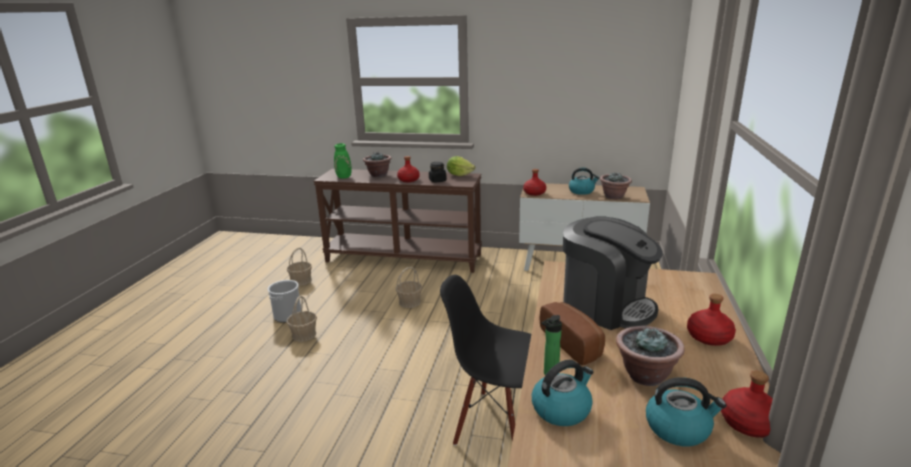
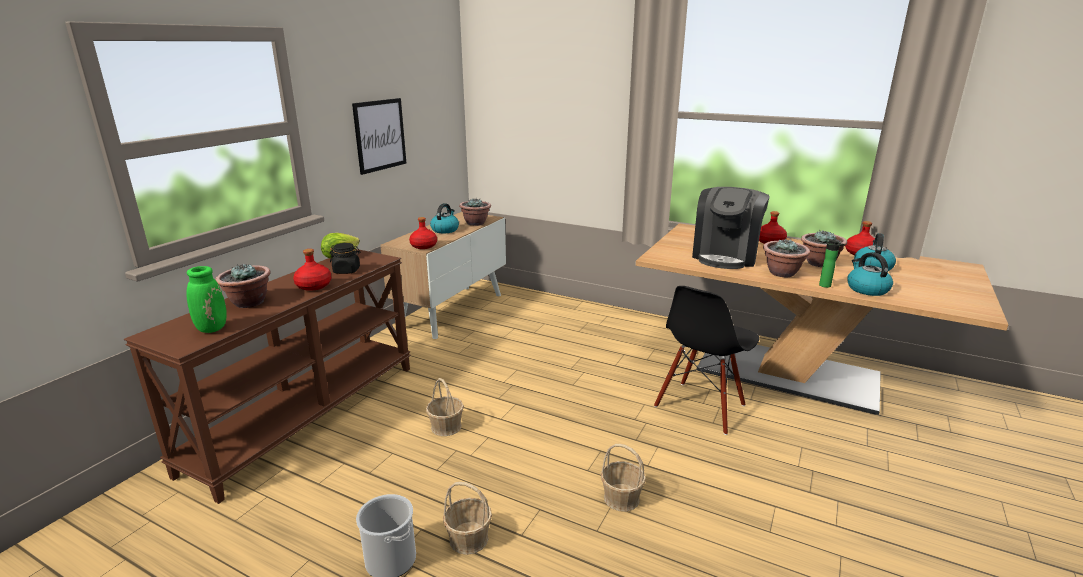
camera: 75 degrees left, 0 degrees up
(301, 281) = (267, 539): basket -> basket (621, 498)
(547, 98) = (380, 135): none -> picture
(574, 343) = (782, 273): bread -> potted plant
(606, 306) = (725, 256): coffee machine -> coffee machine turned 150 degrees clockwise

